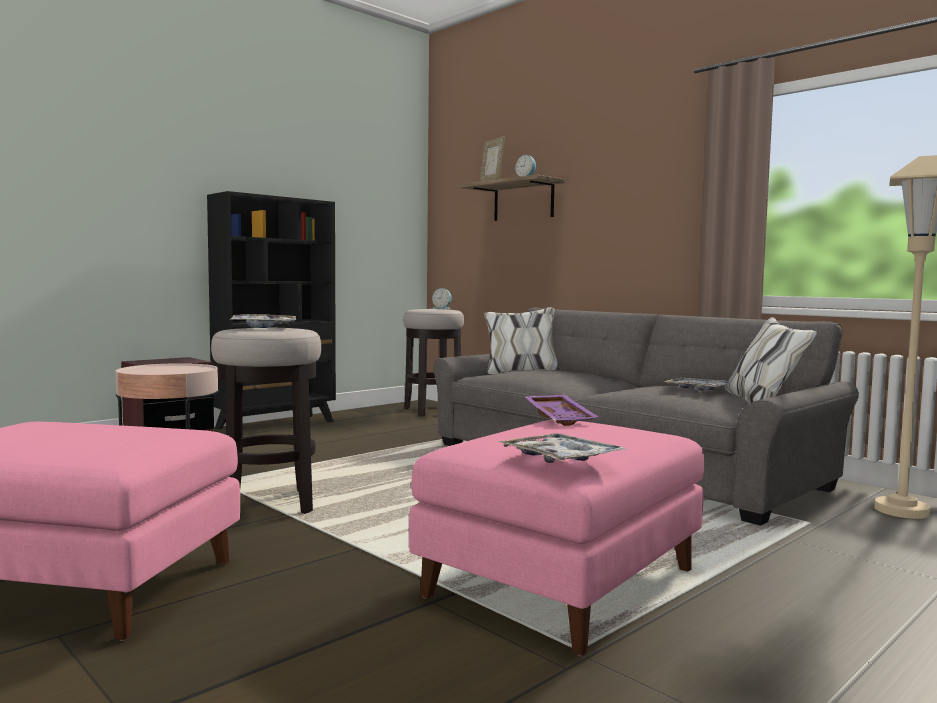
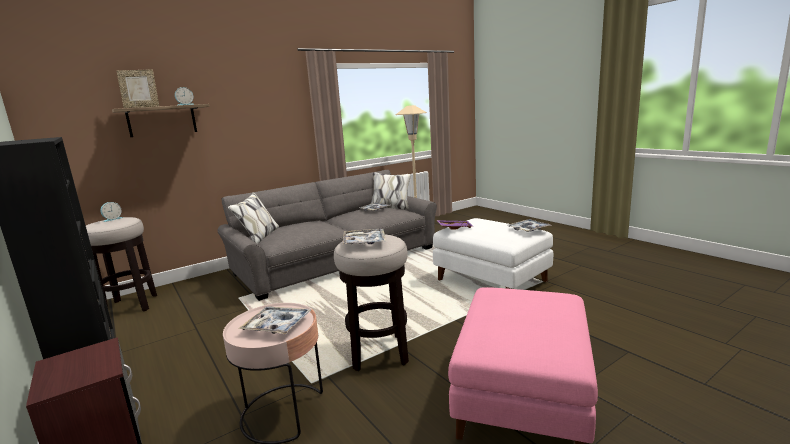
camera: 80 degrees left, 10 degrees up
(161, 371) = (277, 326): none -> tray
(562, 585) = (492, 281): pink ottoman -> white ottoman

